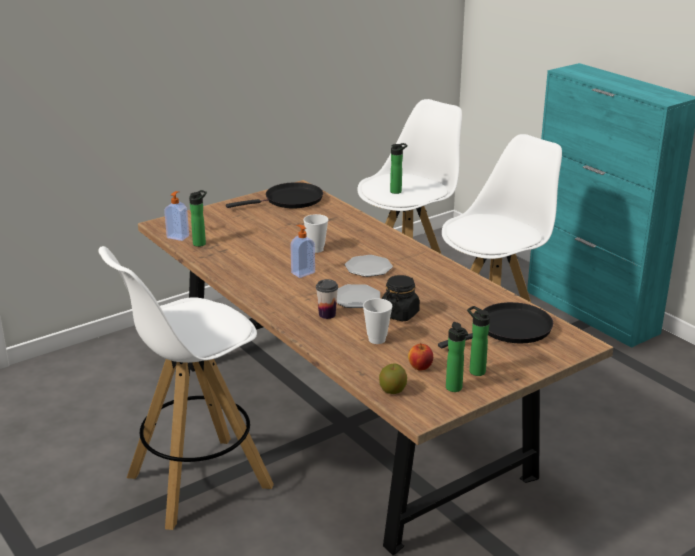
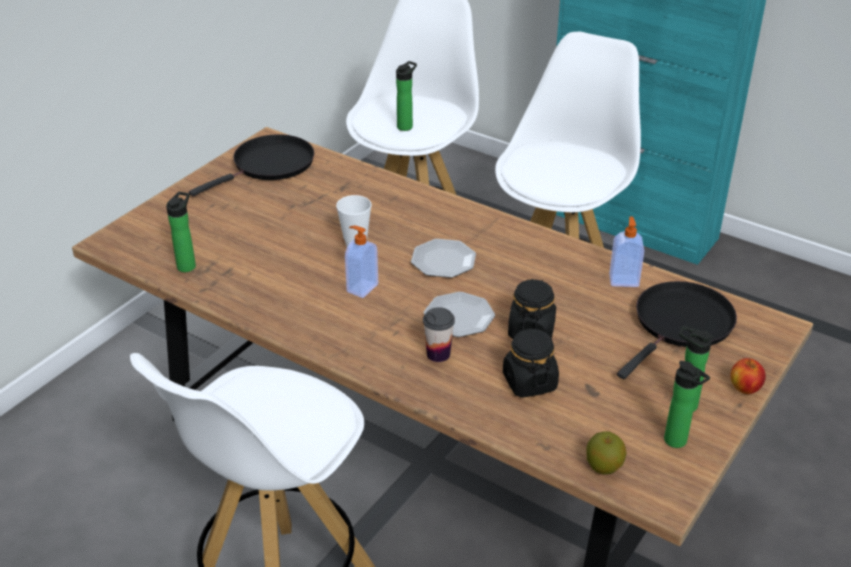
camera: 20 degrees left, 10 degrees up
(178, 236) = (148, 260): soap dispenser -> soap dispenser (623, 280)
(377, 339) = (529, 382): cup -> black jar
(420, 367) = (612, 416): apple -> apple (745, 388)

